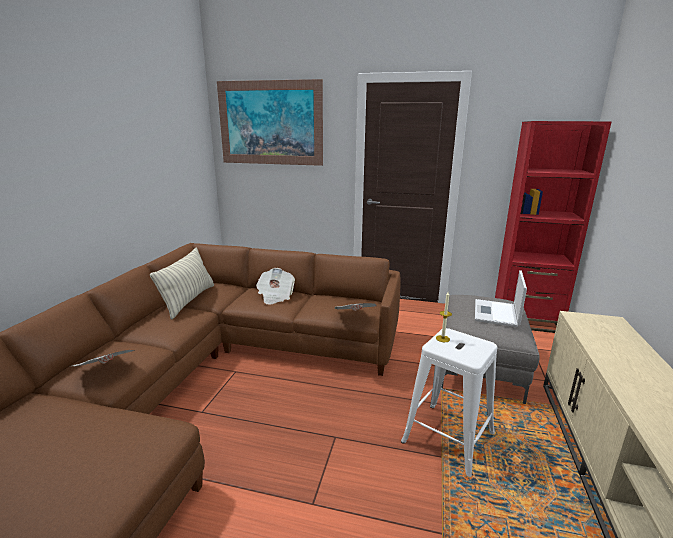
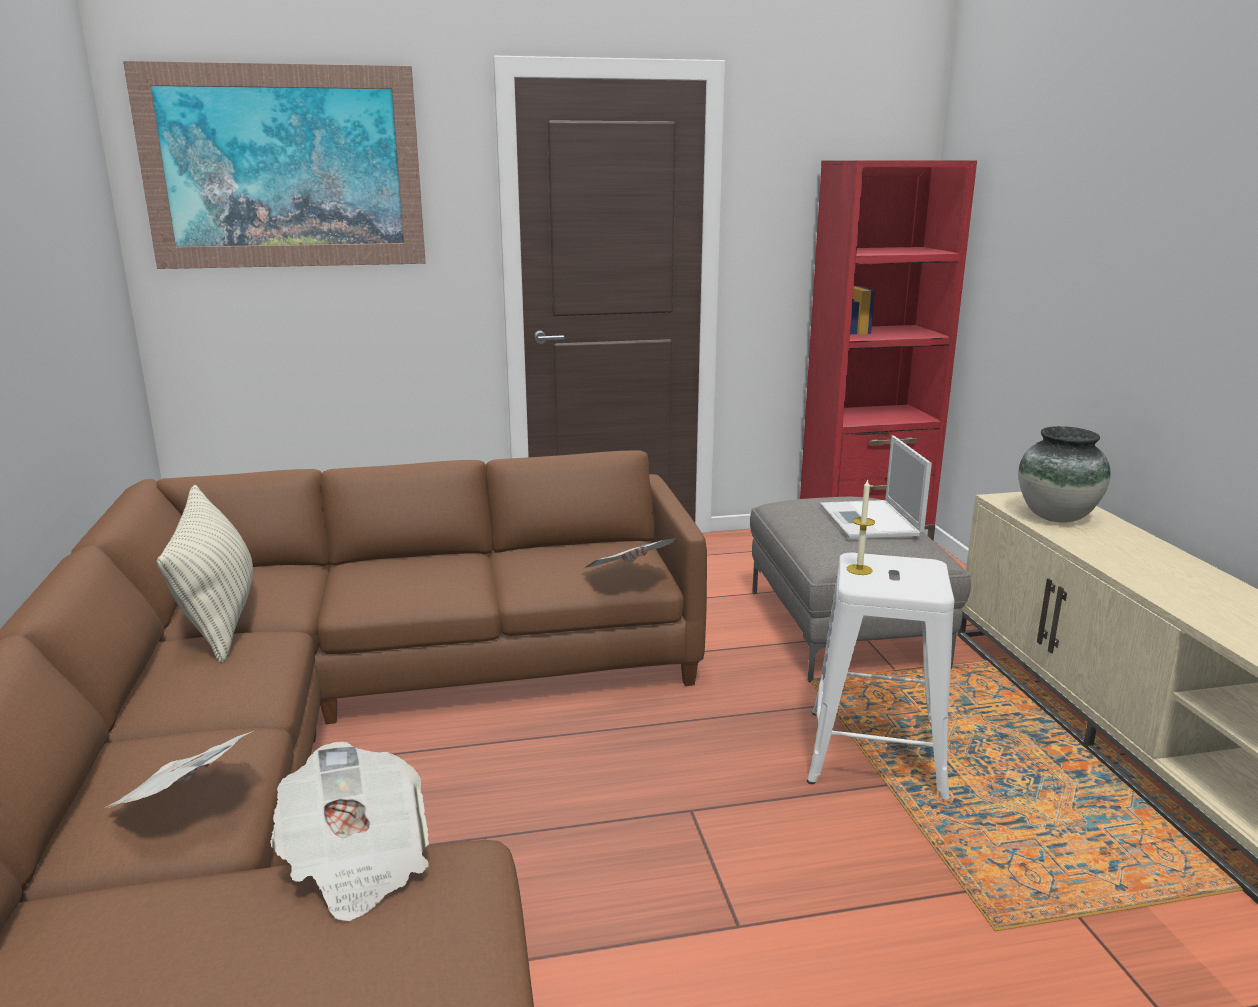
camera: 25 degrees left, 0 degrees up
(275, 296) = (422, 569): newspaper -> newspaper (356, 862)
(600, 333) = (1057, 517): none -> vase

